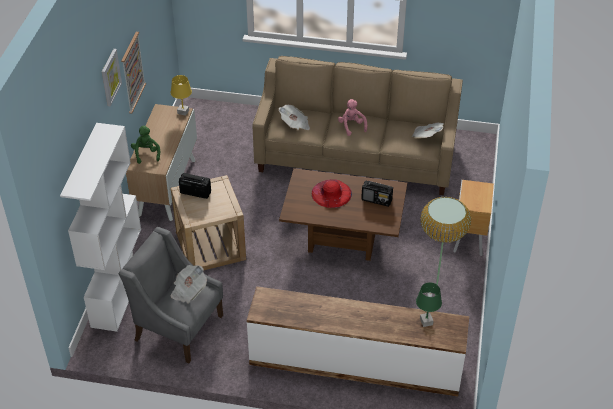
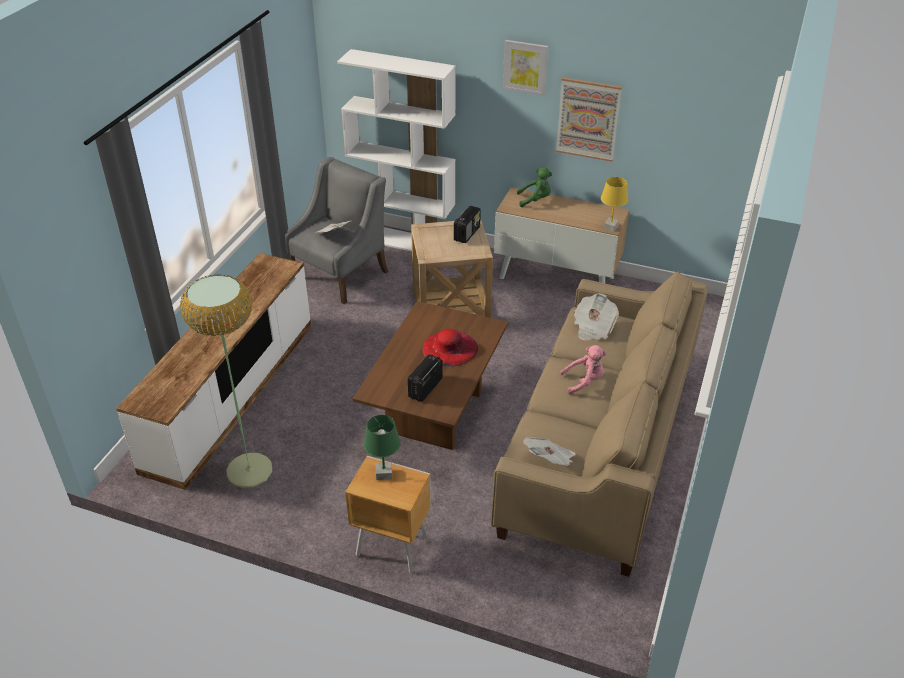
camera: 100 degrees right, 5 degrees down
(426, 321) = (181, 382): green table lamp -> green table lamp (384, 474)

